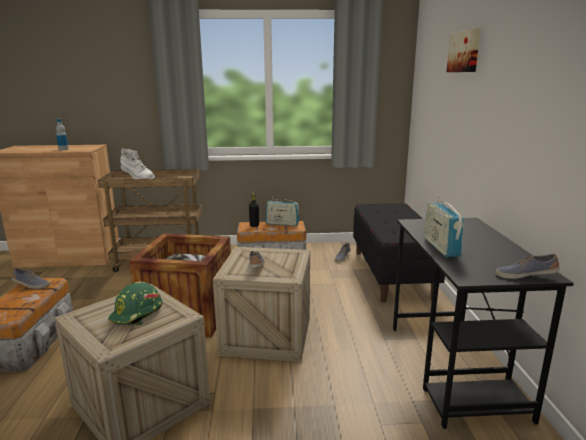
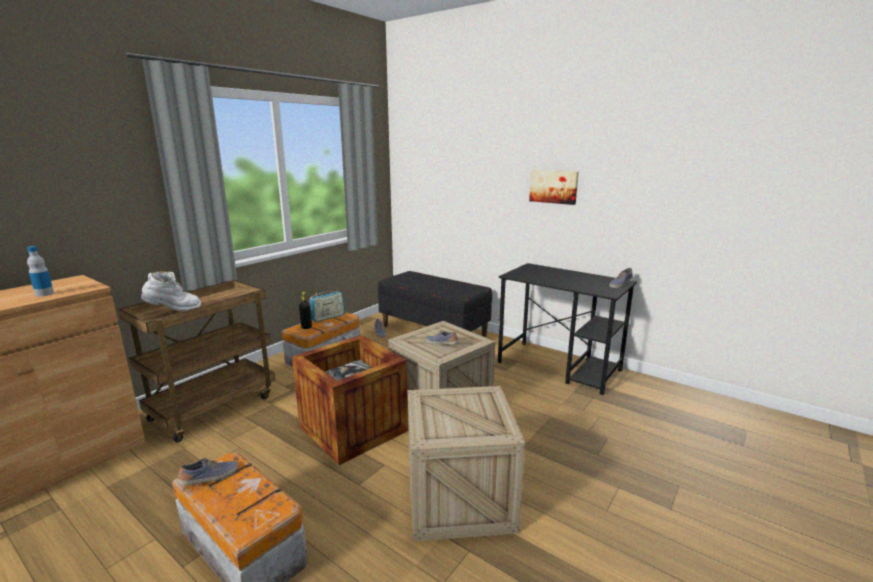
camera: 50 degrees left, 0 degrees up
(137, 314) = (462, 409): green hard hat -> none
(441, 247) = (561, 283): radio -> none
(465, 52) = (480, 144): picture -> picture (554, 186)

